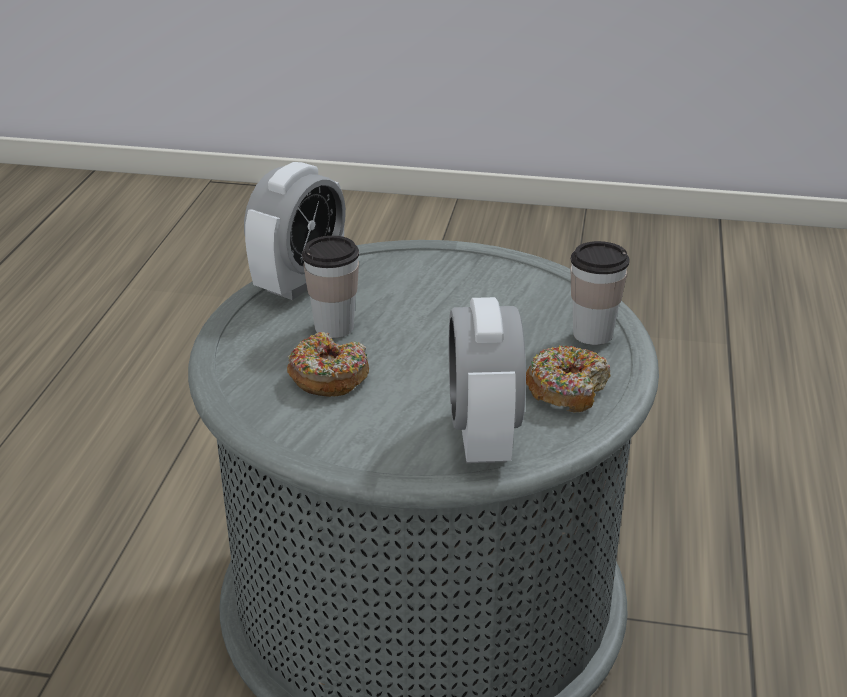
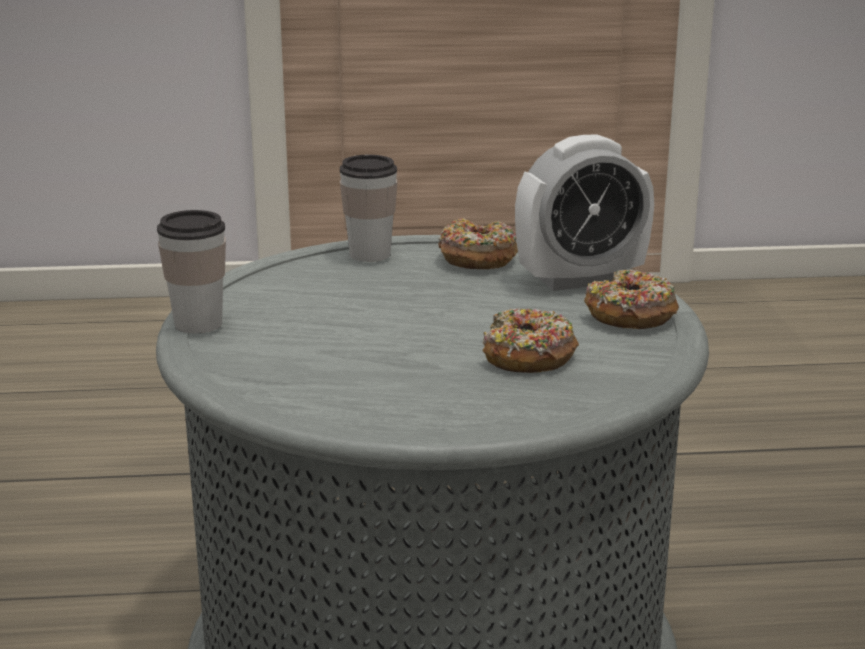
camera: 105 degrees left, 10 degrees down
(299, 282) = (316, 402): alarm clock -> none
(334, 327) = (419, 369): cup -> cup (198, 324)
(380, 445) = (631, 315): none -> donut

